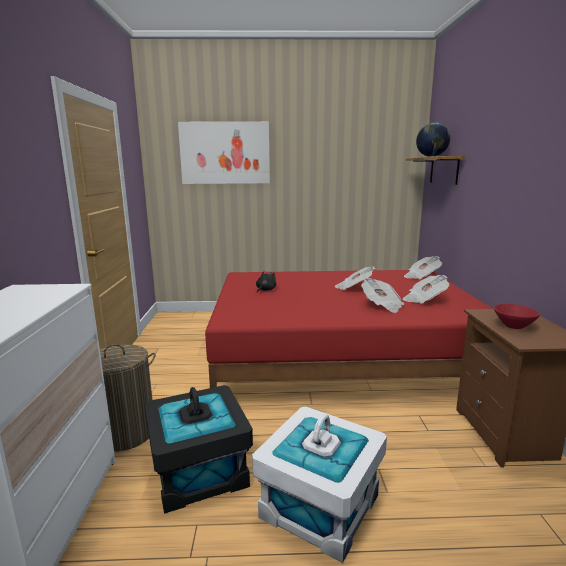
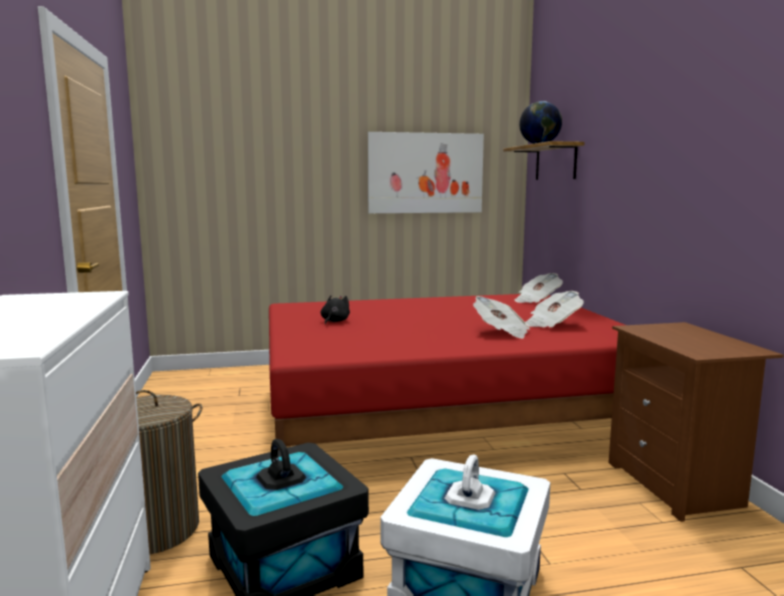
camera: 10 degrees left, 5 degrees down
(225, 153) = (258, 137): picture -> picture (425, 173)
(353, 288) = (455, 315): newspaper -> none
(514, 326) = (679, 339): red bowl -> none

